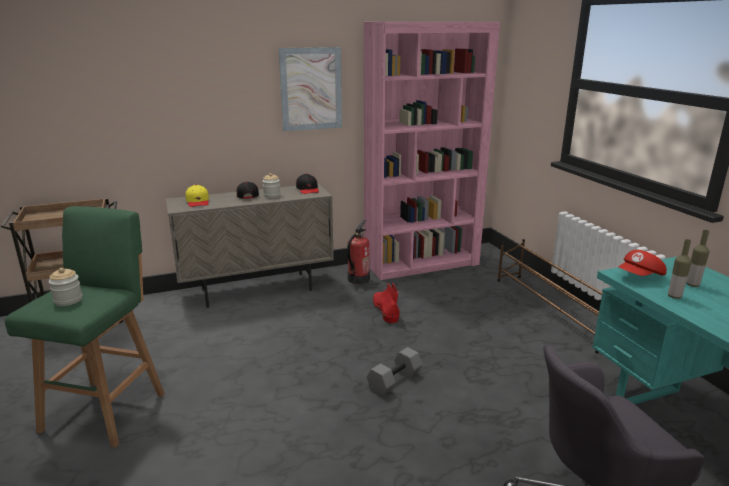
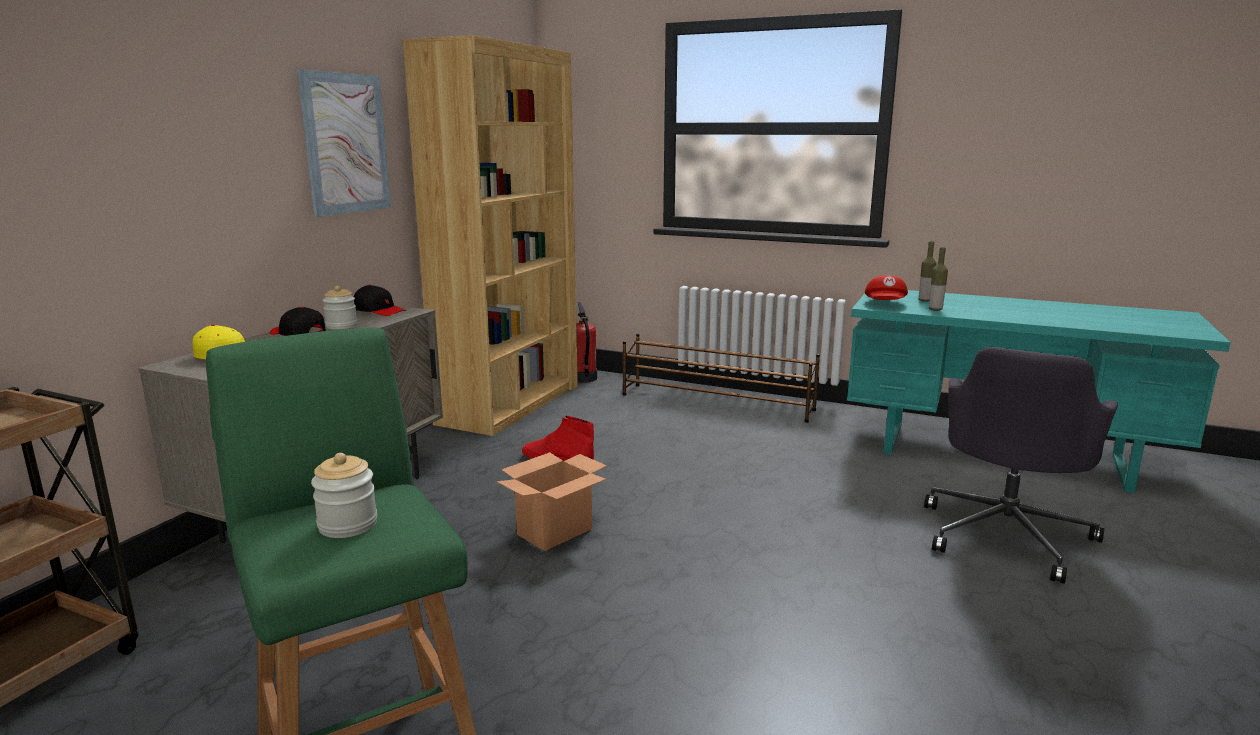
camera: 45 degrees left, 5 degrees down
(319, 349) = (555, 531): none -> cardboard box
(358, 279) = (461, 445): fire extinguisher -> fire extinguisher (583, 378)
(395, 381) = (695, 520): grey dumbbell -> none
(421, 263) = (510, 404): pink bookcase -> brown bookcase

